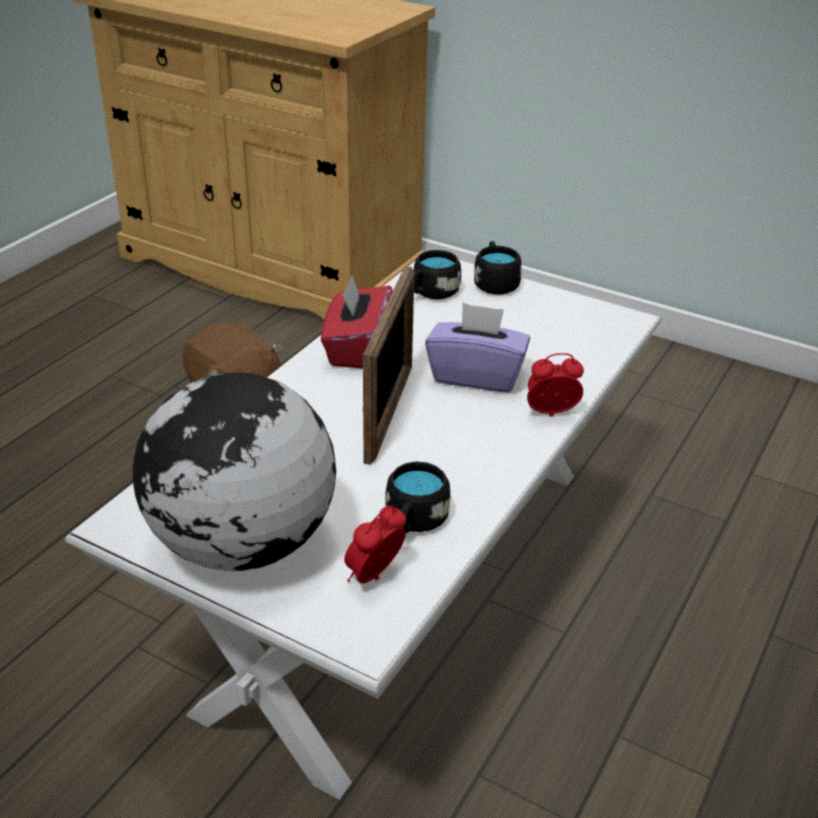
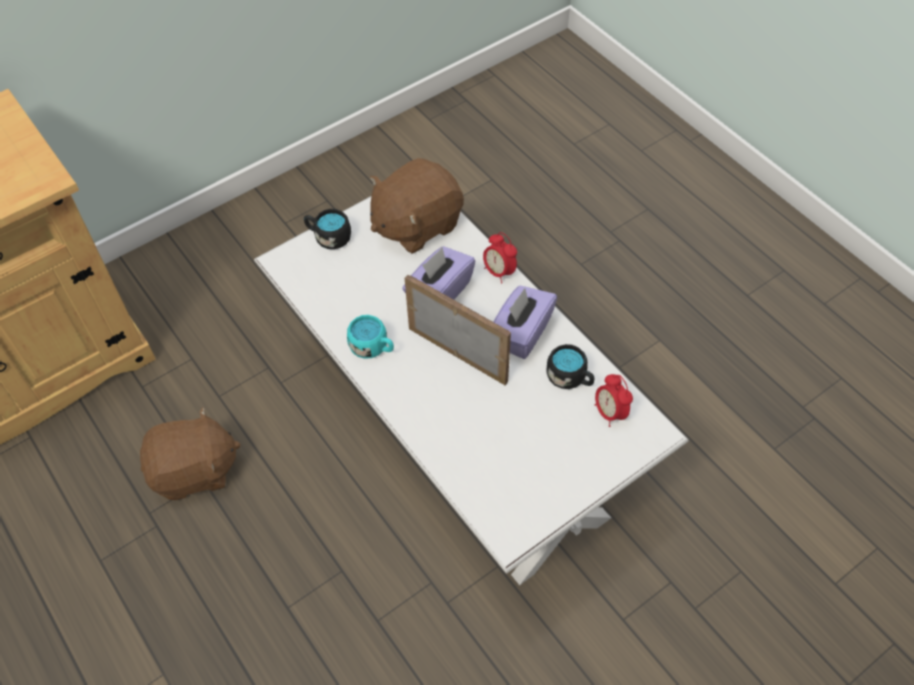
camera: 65 degrees left, 20 degrees up
(240, 544) = (556, 472): globe -> none
(357, 349) = (373, 347): red tissue box -> turquoise mug
(431, 293) = (321, 278): black mug -> none
(460, 457) = (521, 333): none -> purple tissue box
(550, 414) = (499, 272): alarm clock -> alarm clock turned 60 degrees counterclockwise
(569, 333) = (416, 224): none -> brown plush toy

